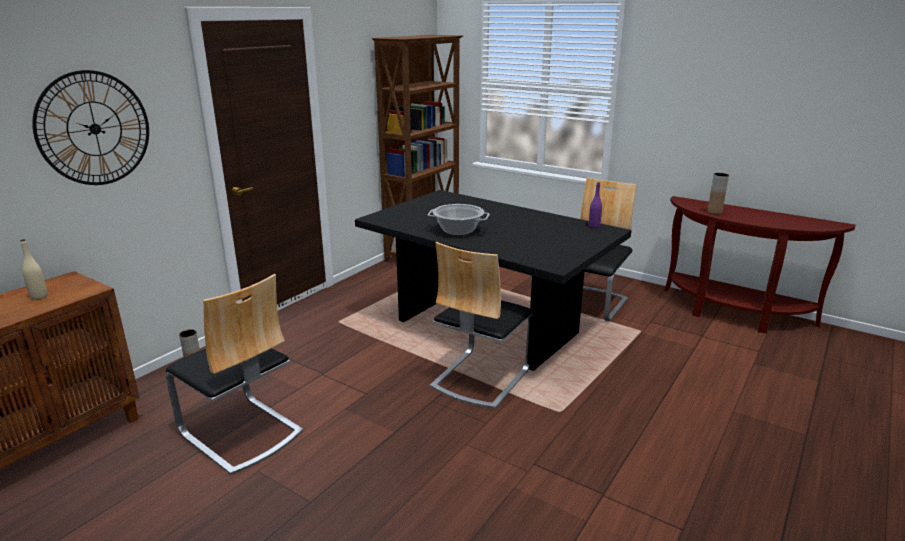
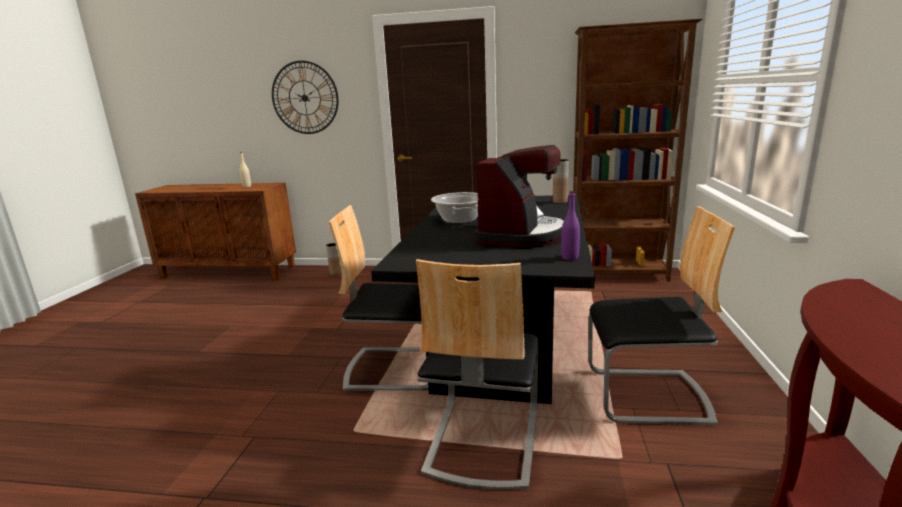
camera: 65 degrees right, 5 degrees down
(241, 433) = (270, 307): chair -> chair (482, 440)
(529, 224) = (522, 234): none -> coffee machine
(714, 212) = (842, 321): brown vase -> brown vase (560, 202)

